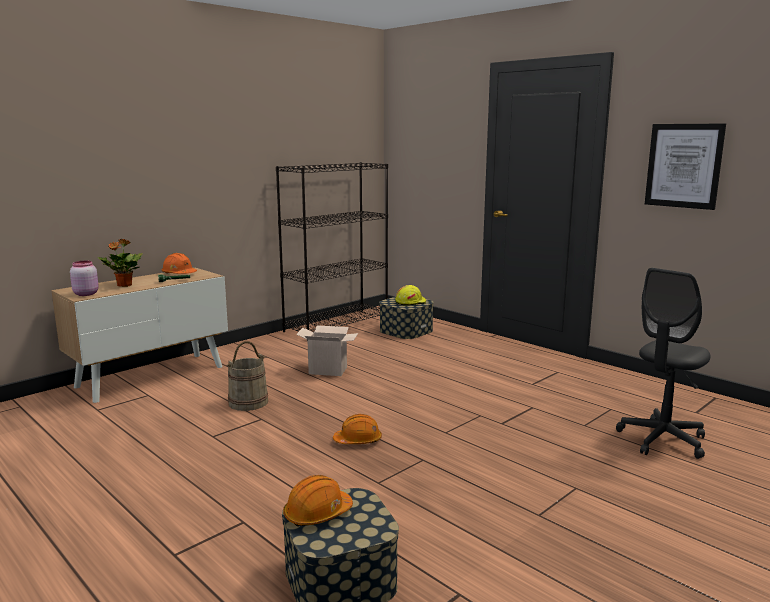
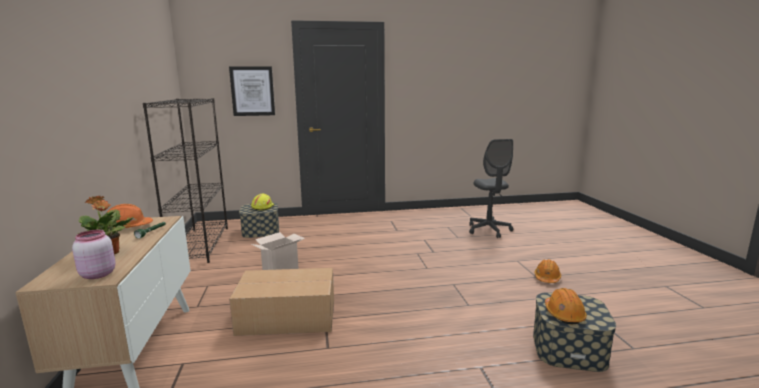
camera: 55 degrees left, 0 degrees up
(248, 402) = (286, 316): beige bucket -> cardboard box
(358, 440) = (406, 294): orange hard hat -> orange hard hat (547, 278)
(683, 165) = (431, 89): picture -> picture (252, 91)

